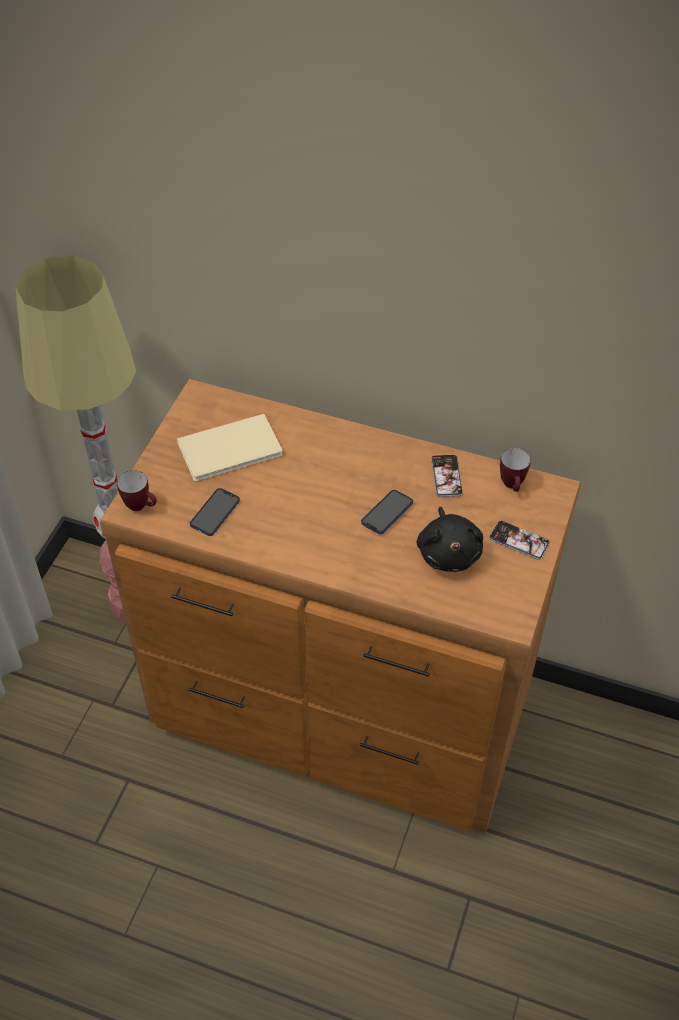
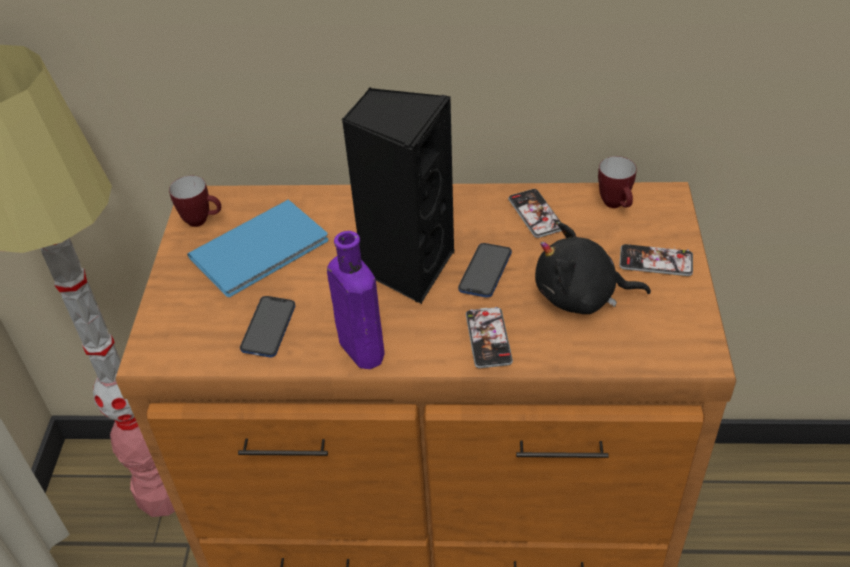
camera: 15 degrees left, 5 degrees down
(141, 506) = (167, 345): mug -> mug (202, 220)
(233, 450) = (264, 249): beige book -> blue book
(273, 546) = (359, 347): none -> purple bottle
(331, 493) = (406, 267): none -> black speaker
(366, 565) = (488, 338): none -> phone
(449, 552) = (581, 296): black plush toy -> black plush toy turned 120 degrees clockwise

